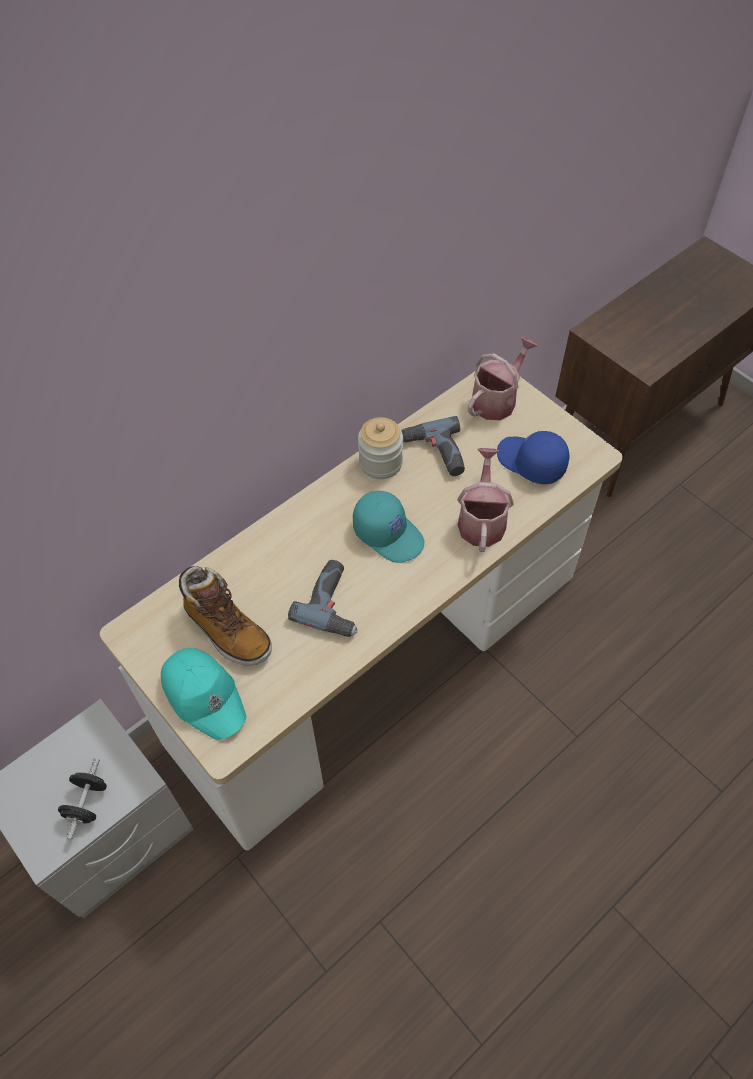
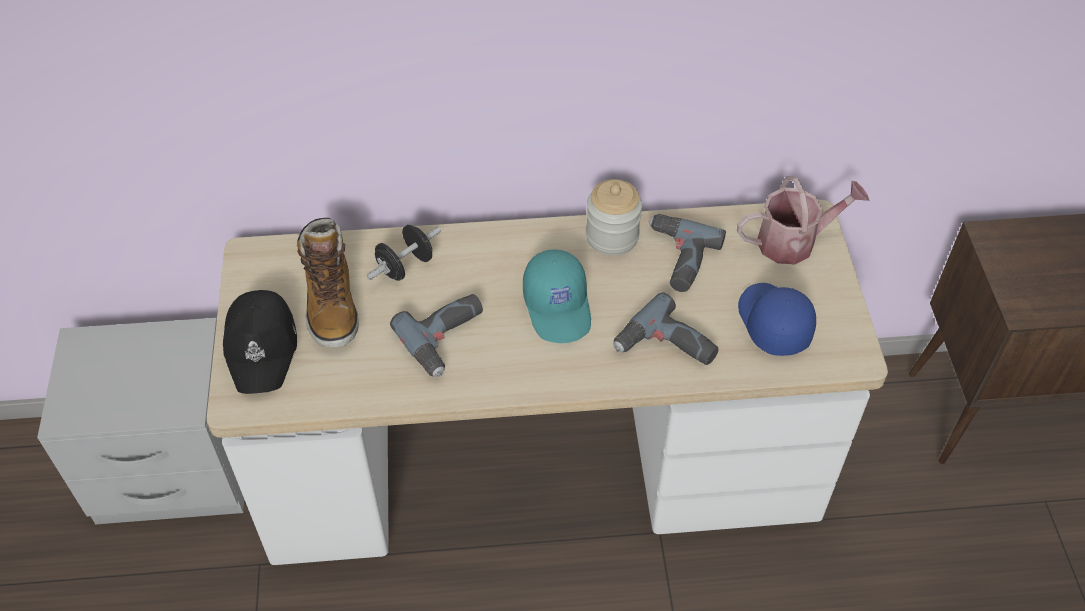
camera: 35 degrees right, 5 degrees down
(87, 803) = (130, 398): black dumbbell -> black dumbbell (405, 266)
(204, 695) = (263, 347): turquoise cap -> black cap
(482, 520) = (666, 349): watering can -> power drill

